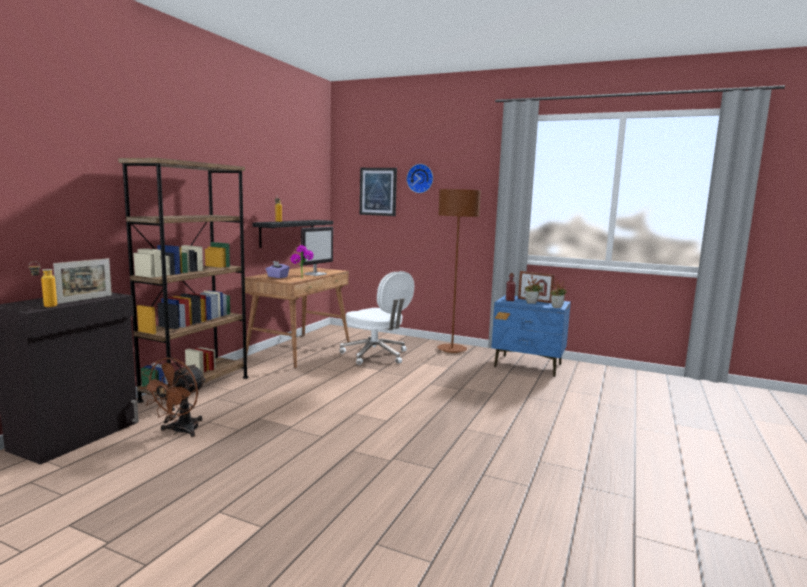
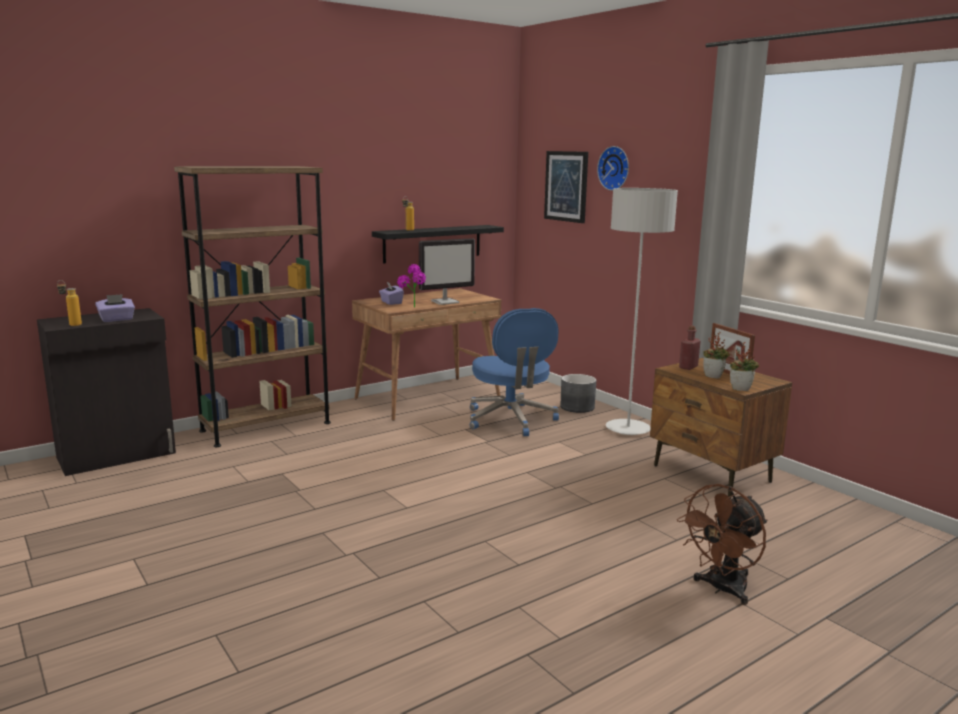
camera: 30 degrees right, 5 degrees up
(85, 299) = (117, 319): picture frame -> purple tissue box
(179, 431) = (197, 470): brown fan -> brown fan (722, 589)
(376, 355) = (511, 420): white office chair -> blue office chair
(405, 342) = (577, 407): none -> grey planter
(452, 349) = (628, 429): brown floor lamp -> grey floor lamp
(528, 366) = (711, 474): blue nightstand -> brown nightstand

